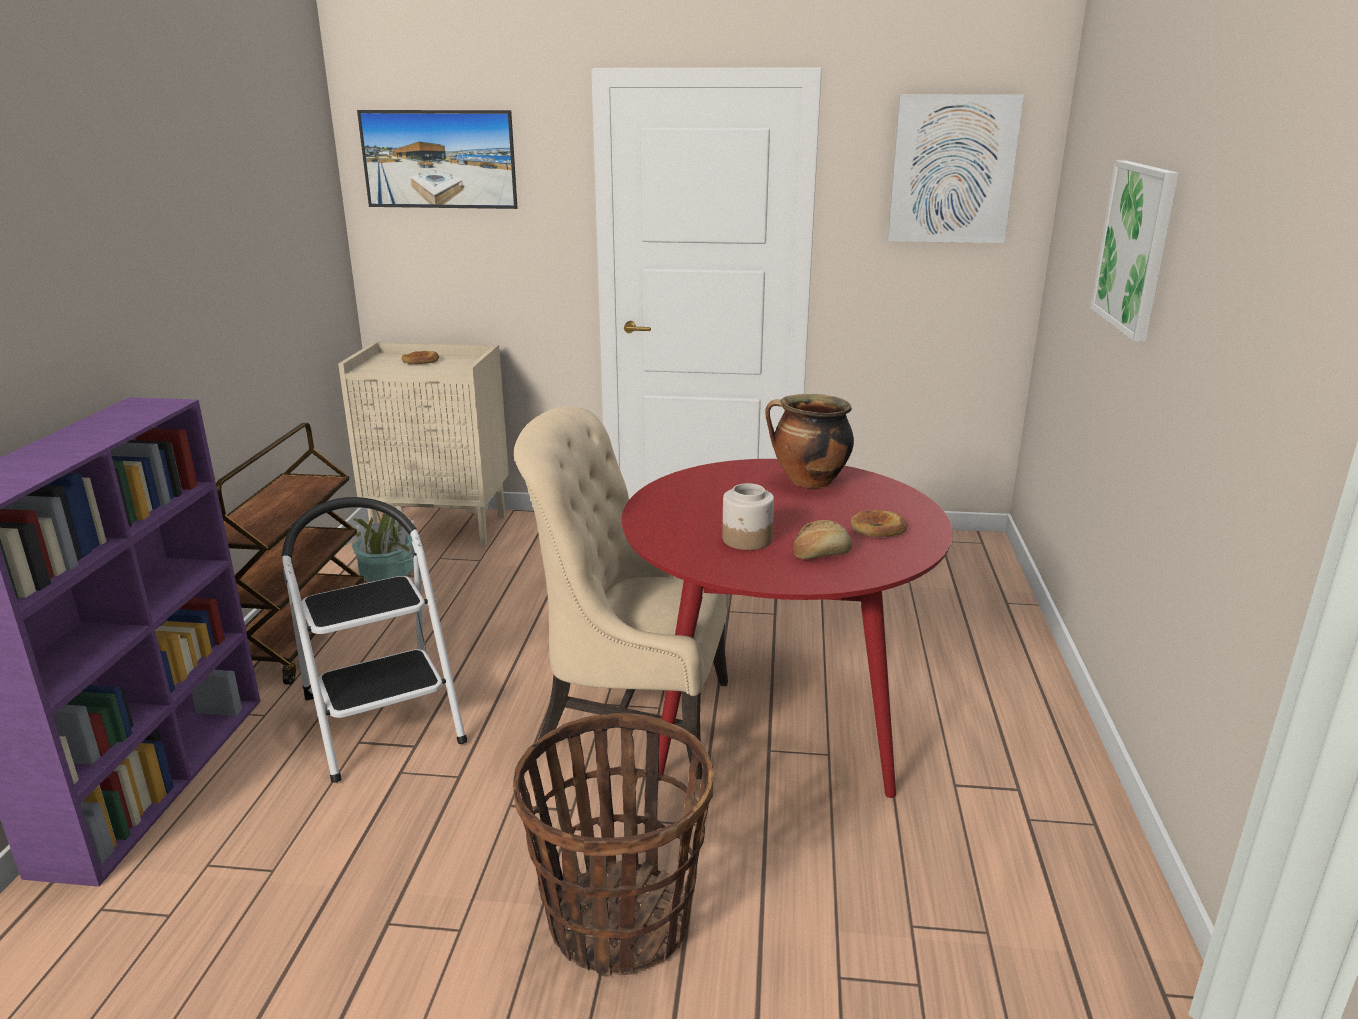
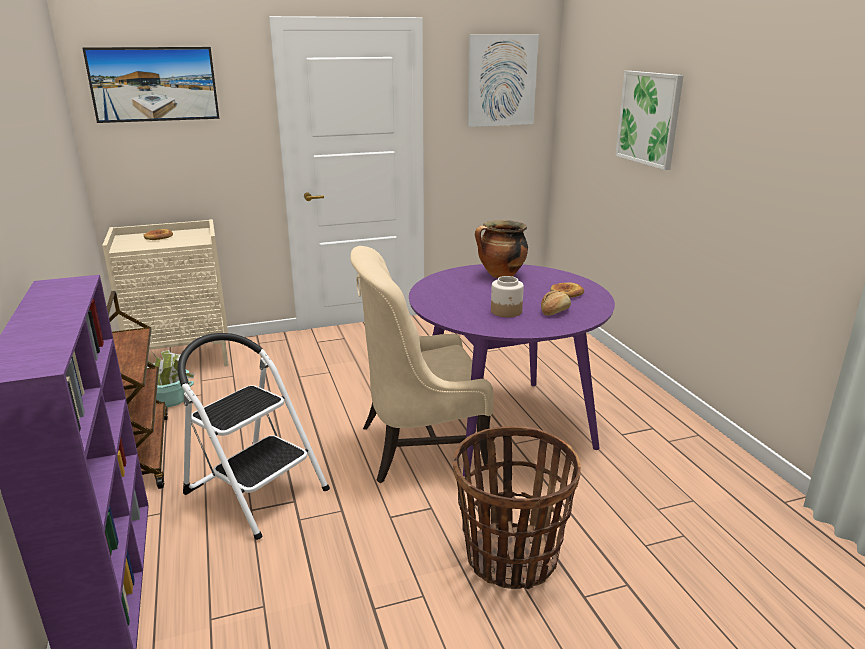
camera: 25 degrees left, 0 degrees up
(775, 718) = (503, 425): red dining table -> purple dining table

